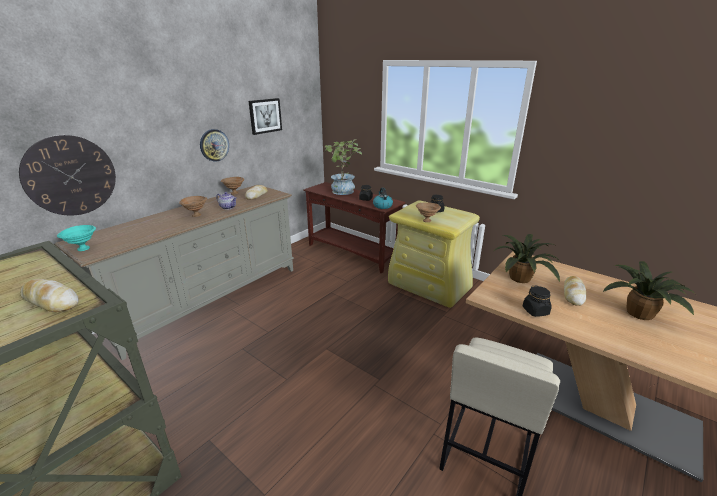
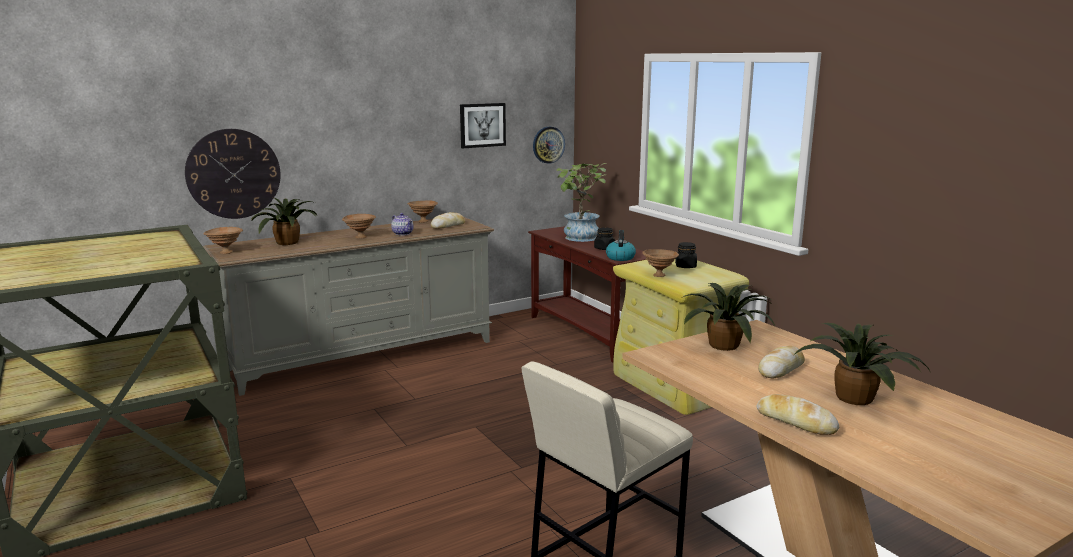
camera: 20 degrees right, 10 degrees down
(51, 301) = (163, 259): bread -> bread (795, 422)
(82, 249) = (225, 252): turquoise bowl -> brown bowl
(136, 230) = (287, 243): none -> potted plant
(214, 145) = (405, 157): wall clock -> wall clock (548, 145)
(535, 311) = (701, 375): black jar -> none

